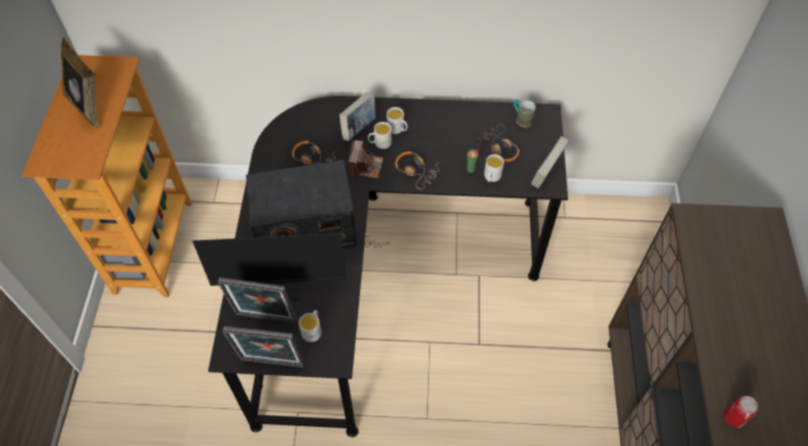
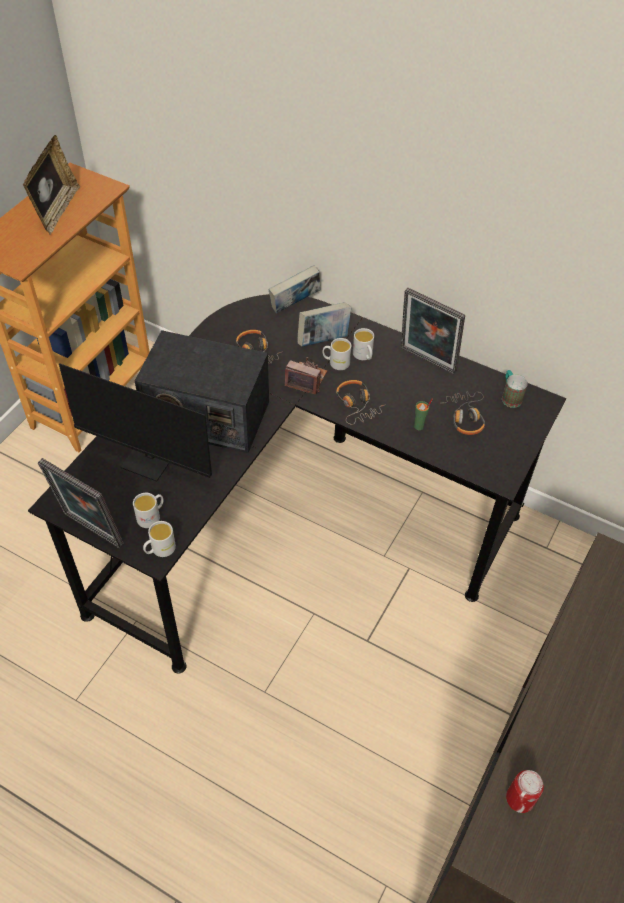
camera: 25 degrees right, 5 degrees down
(265, 320) = (112, 486): picture frame -> picture frame (426, 362)
(365, 166) = (306, 379): camera -> camera turned 105 degrees counterclockwise
(491, 177) = (437, 443): white mug -> white mug (159, 550)
(546, 174) = (503, 465): book -> book (295, 305)

